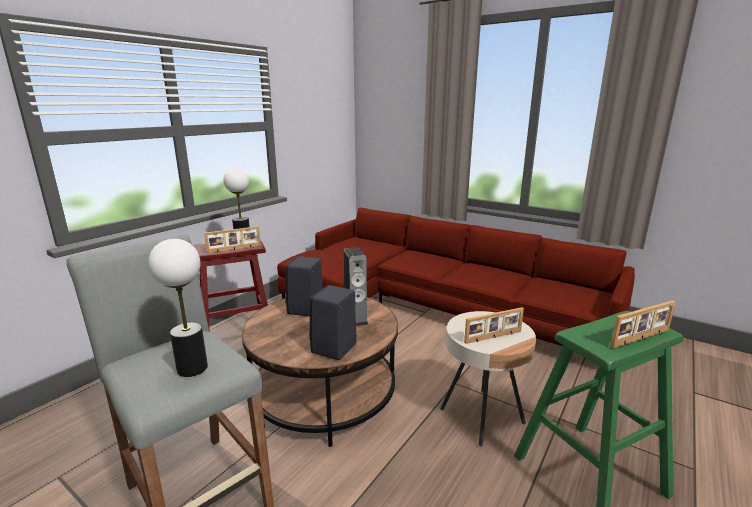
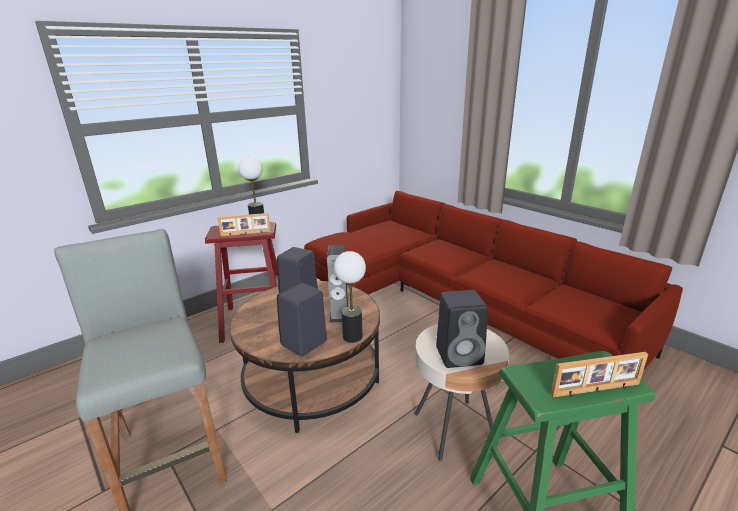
camera: 15 degrees right, 5 degrees up
(193, 368) = (144, 354): table lamp -> table lamp (353, 337)
(493, 337) = (460, 355): picture frame -> black speaker

